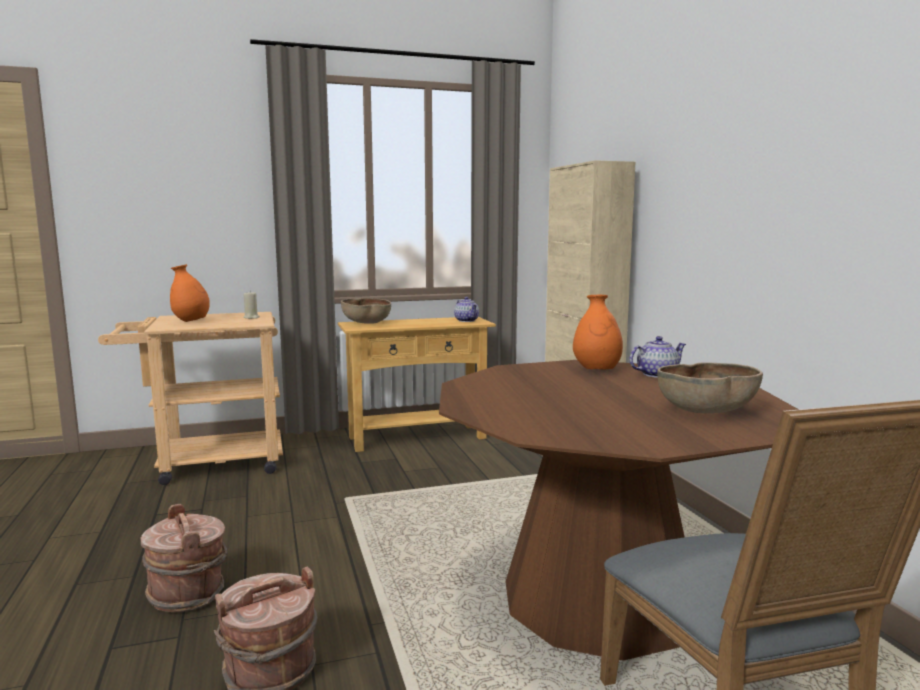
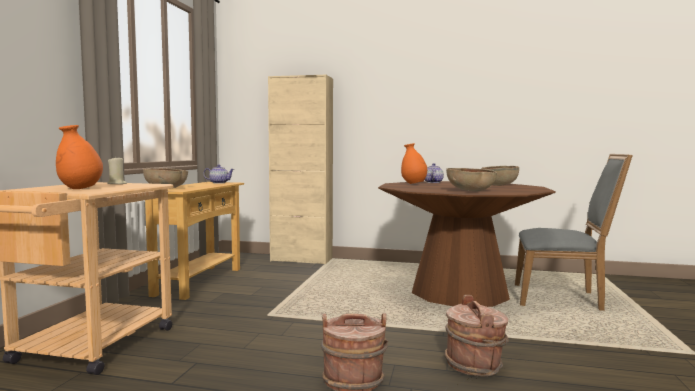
camera: 60 degrees left, 5 degrees down
(511, 407) = (470, 191): none -> brown bowl

